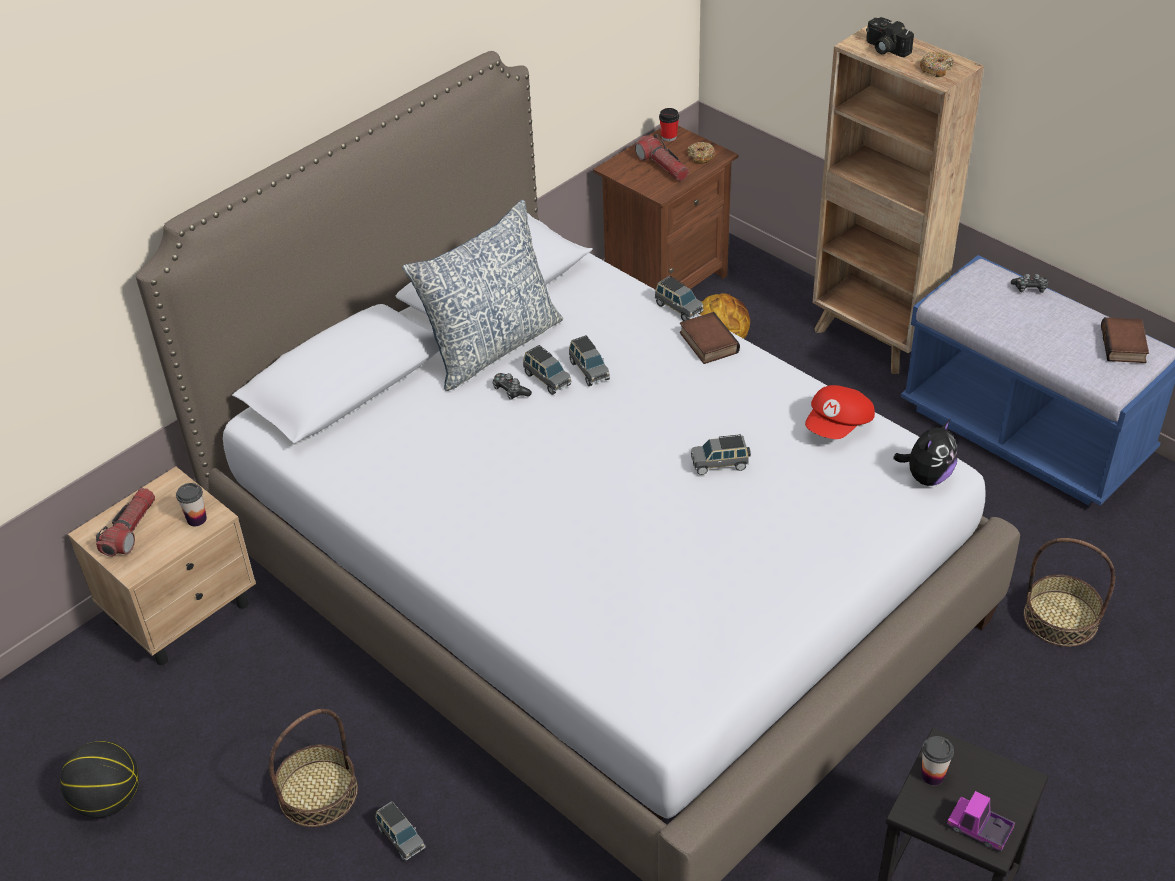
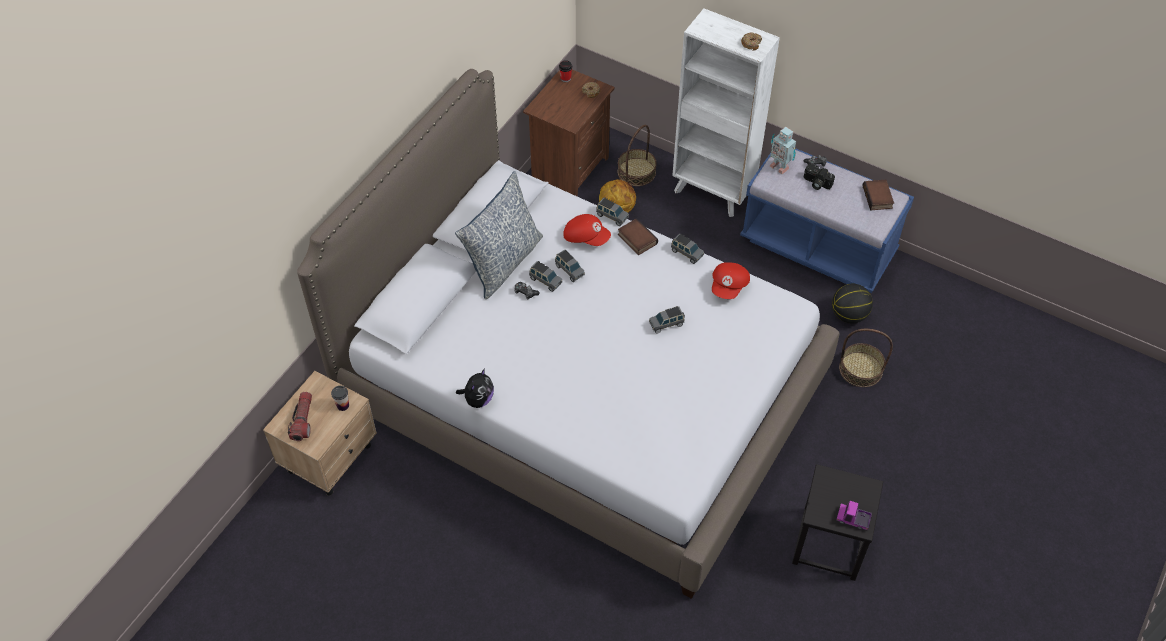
camera: 15 degrees left, 10 degrees up
(108, 799) = (330, 587): basketball -> basketball (848, 315)
(318, 793) = (457, 558): basket -> basket (636, 172)
(400, 838) = (515, 576): grey toy car -> grey toy car (686, 253)
(630, 330) = (586, 237): none -> red cap
(662, 166) = (568, 103): flashlight -> none
(874, 339) = (713, 193): brown bookcase -> white bookcase
(884, 49) = (716, 30): camera -> camera (816, 183)
(927, 476) = (787, 313): plush toy -> plush toy (478, 399)
(932, 775) = (822, 493): cup -> none
(970, 285) = (779, 166): none -> toy robot

